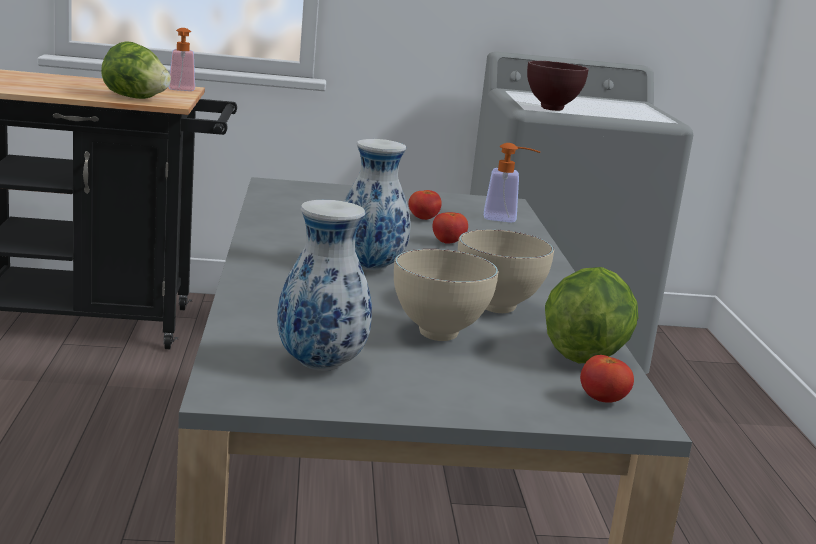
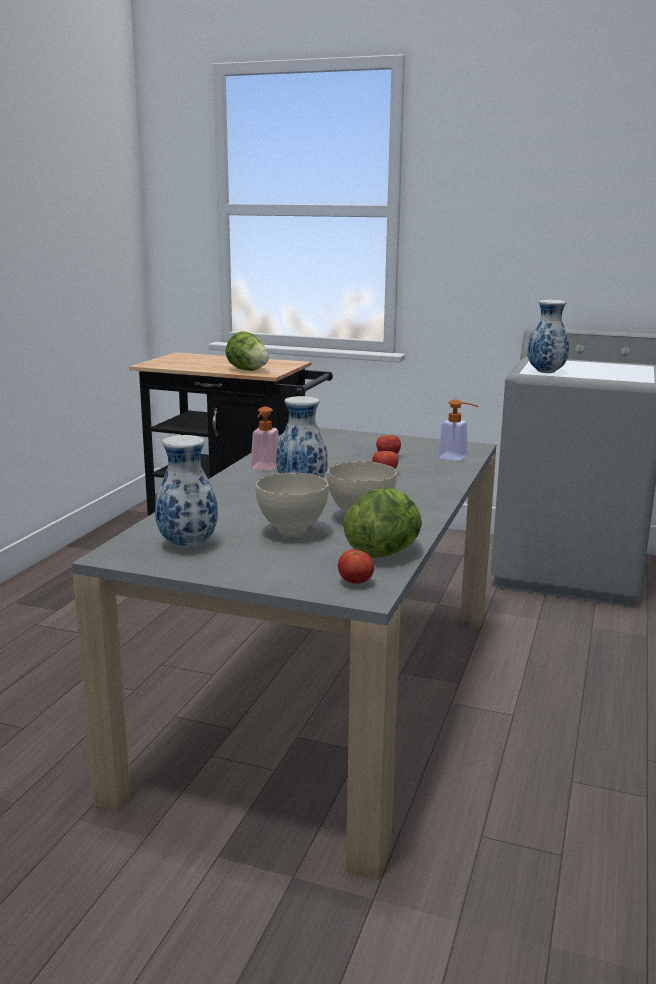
camera: 25 degrees right, 0 degrees up
(181, 90) = (290, 364): soap dispenser -> soap dispenser (264, 469)
(550, 109) = (545, 372): brown bowl -> vase

